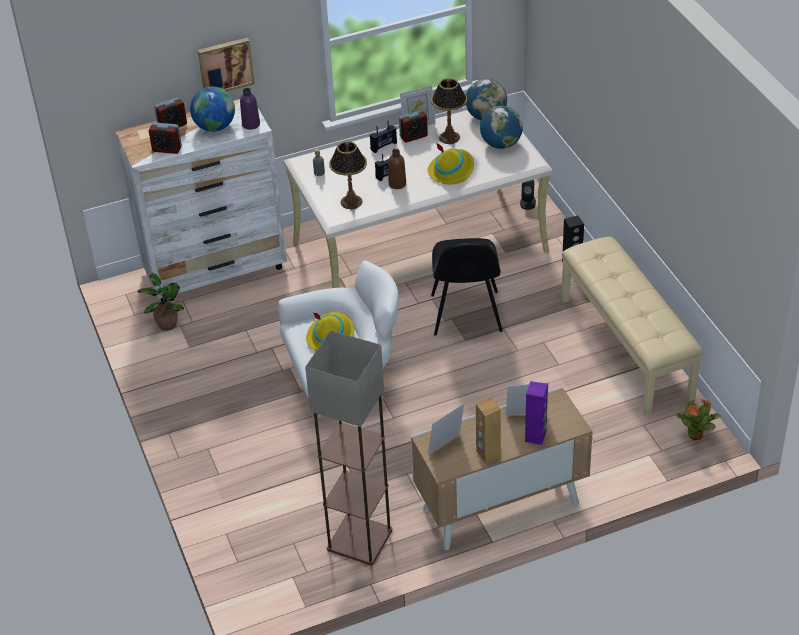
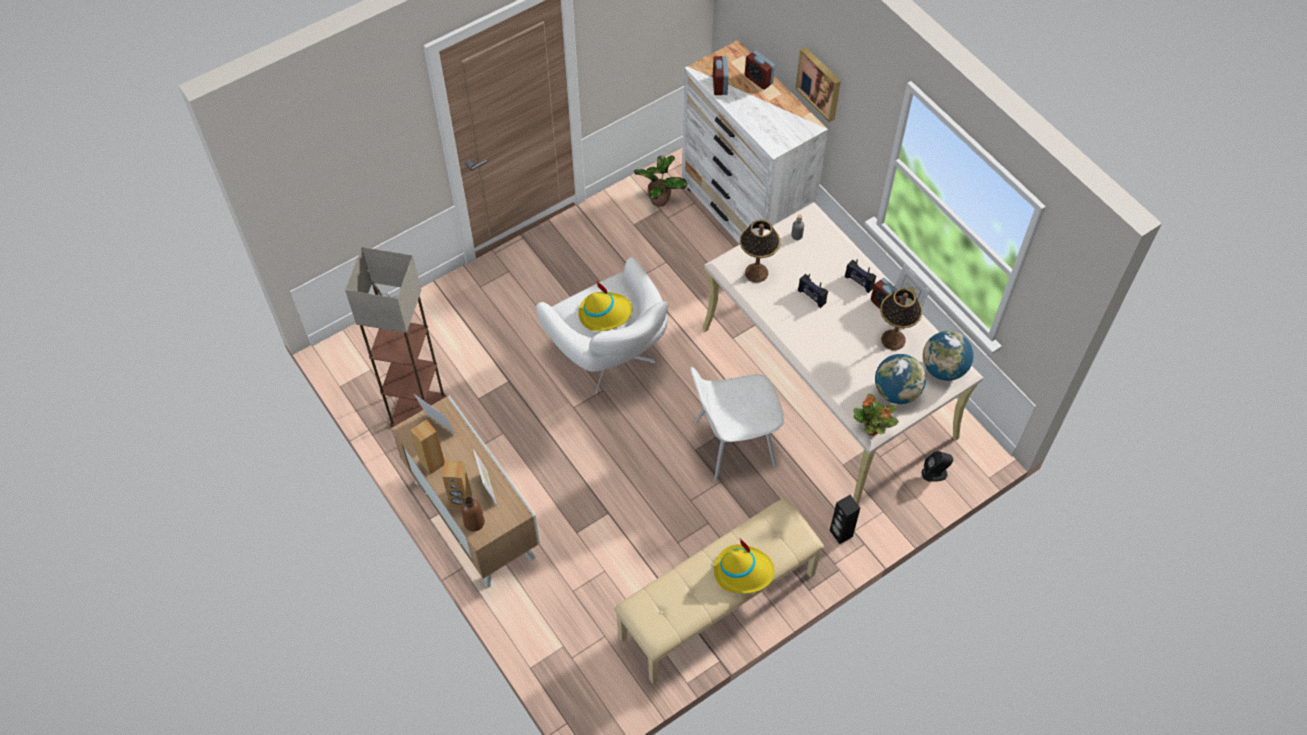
camera: 75 degrees right, 15 degrees up
(215, 127) = (765, 113): globe -> none
(251, 124) = (778, 140): purple bottle -> none
(397, 184) = (797, 307): brown bottle -> brown bottle (474, 522)
(451, 170) = (835, 352): yellow hat -> yellow hat (743, 571)
(466, 315) = (732, 444): black chair -> white chair
(536, 436) = (461, 501): purple speaker -> brown speaker
(695, 435) = (599, 690): potted plant -> potted plant (872, 430)

